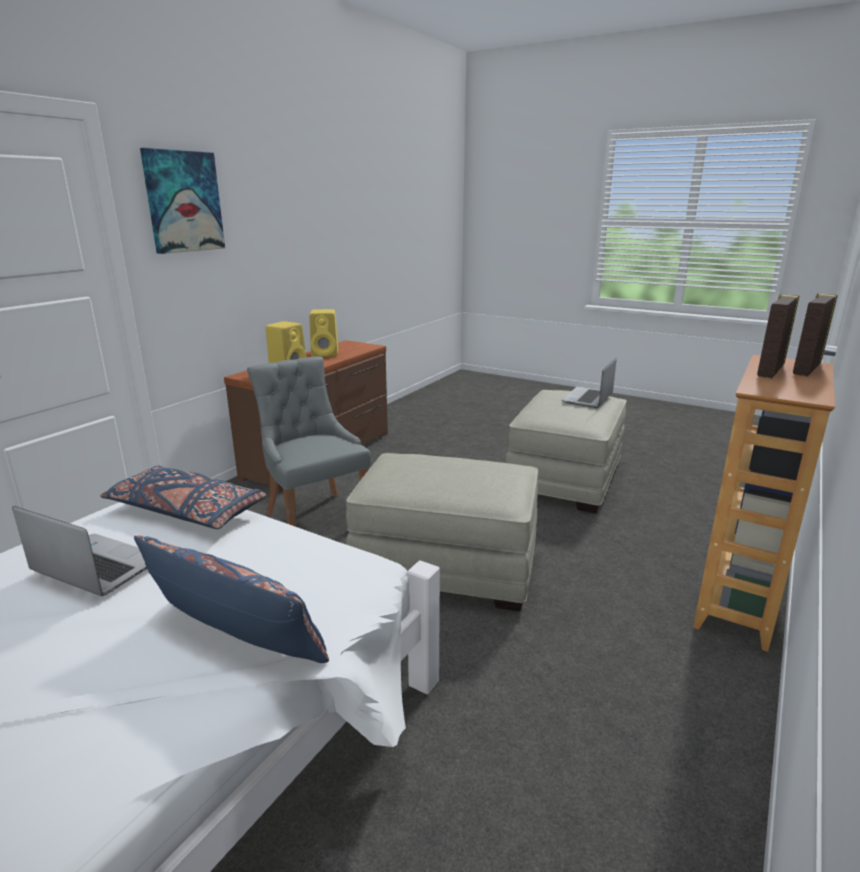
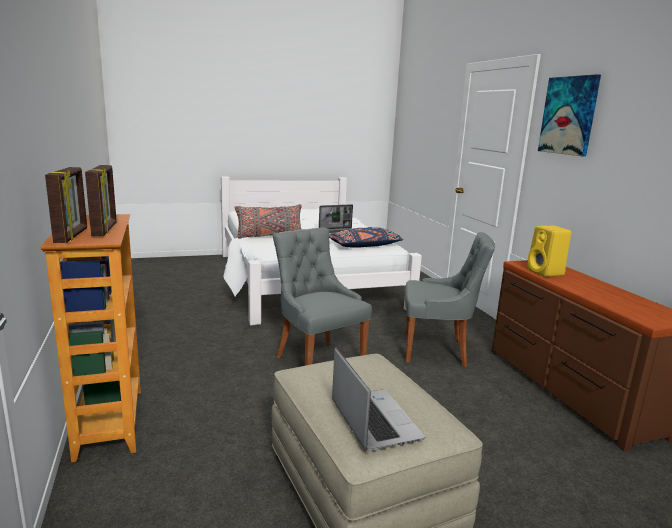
camera: 130 degrees right, 5 degrees down
(237, 638) = (269, 236): blue pillow -> grey pillow
(326, 354) = (615, 296): yellow speaker -> none
(445, 567) = (317, 359): beige ottoman -> grey chair

